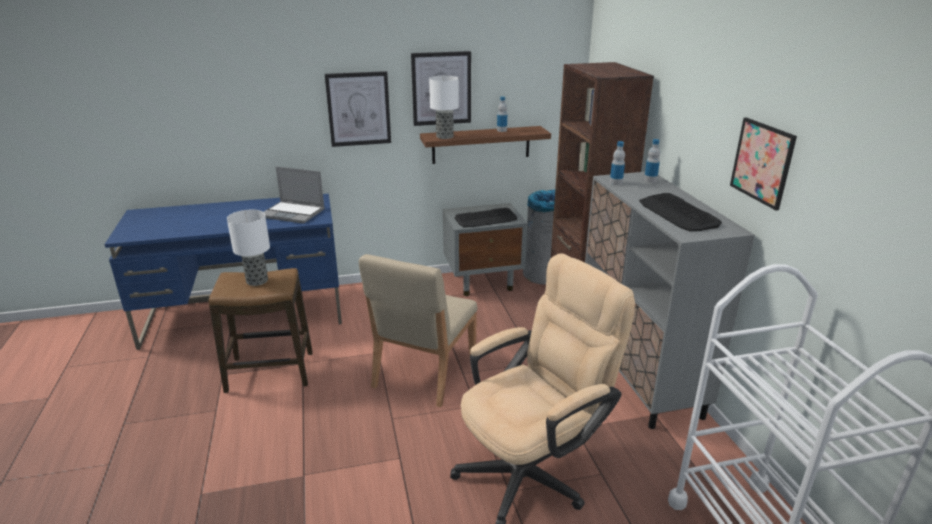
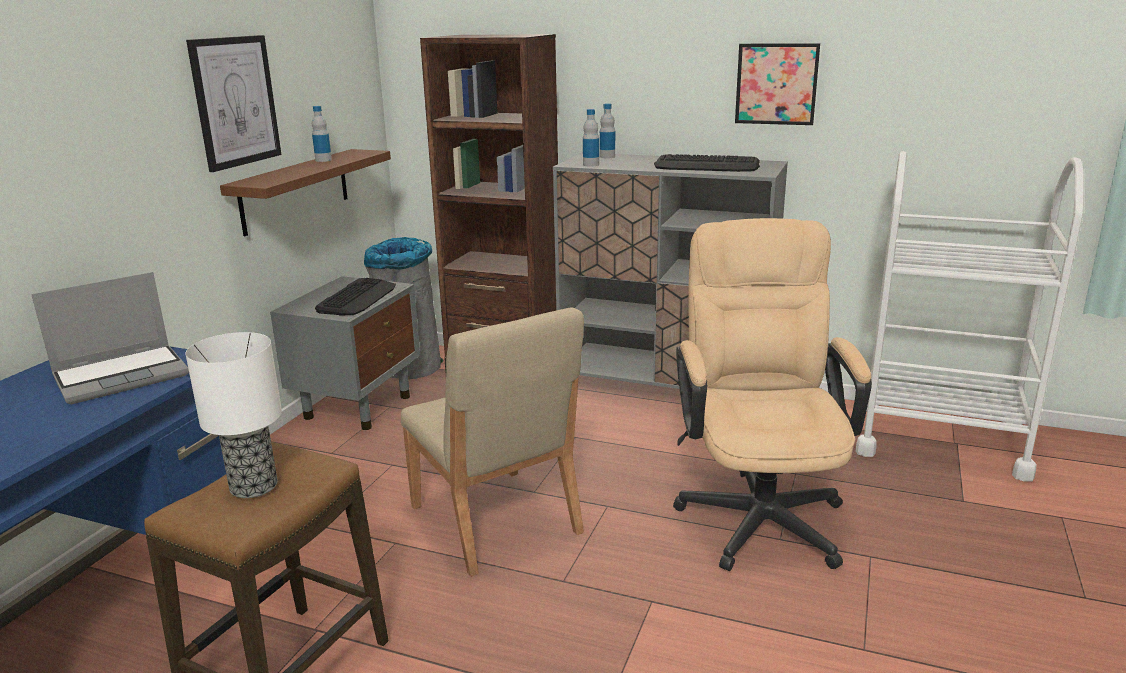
camera: 55 degrees left, 5 degrees down
(358, 109) = (124, 153): picture -> none
(445, 136) = (272, 179): table lamp -> none

